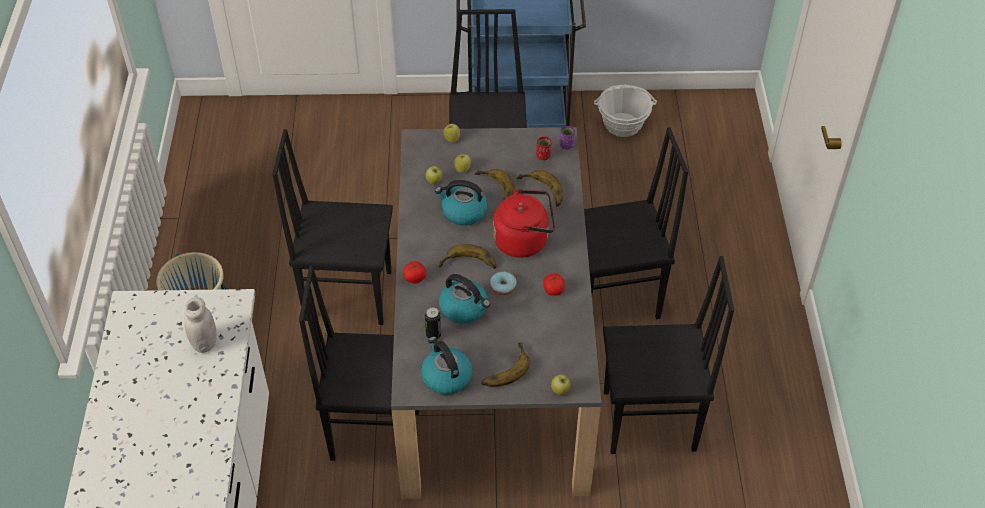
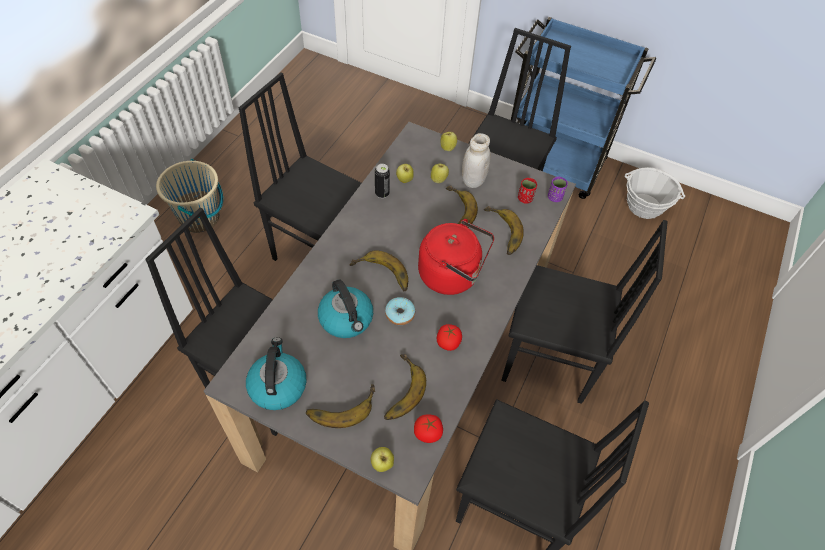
camera: 25 degrees right, 5 degrees up
(204, 343) = (73, 242): white jar -> white jar (473, 180)
(415, 278) = (321, 266): tomato -> tomato (427, 433)
(433, 335) = (297, 334): can -> can (382, 193)
(463, 212) = (412, 220): kettle -> none
(538, 339) = (398, 390): none -> banana

